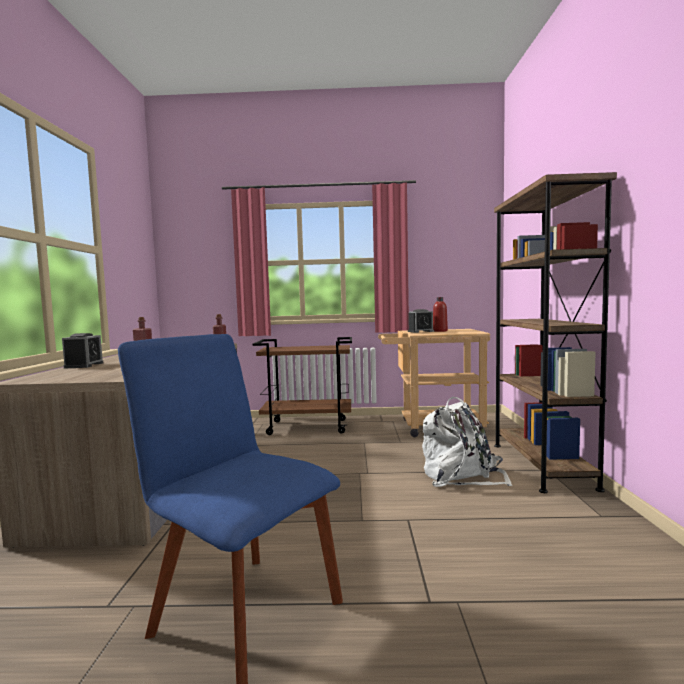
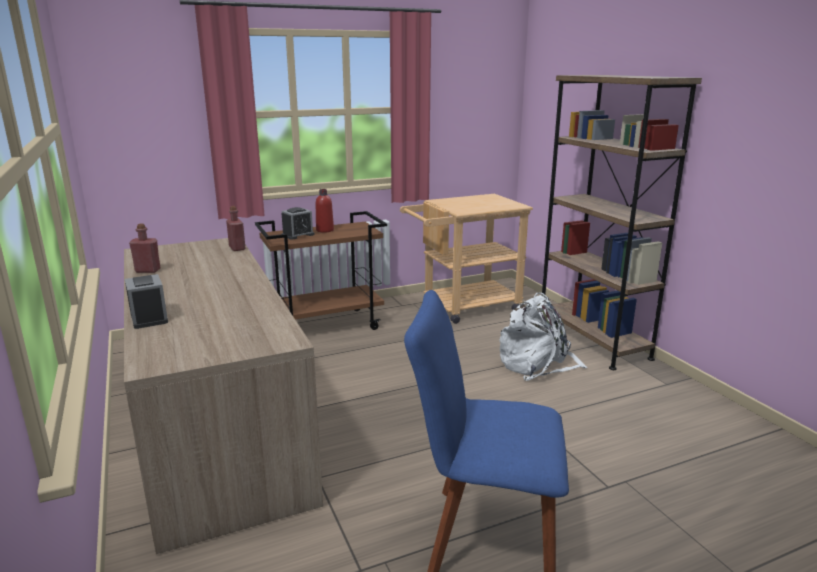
camera: 25 degrees left, 15 degrees up
(420, 331) = (457, 206): alarm clock -> alarm clock (298, 235)
(440, 331) = (473, 202): red bottle -> red bottle (325, 230)

